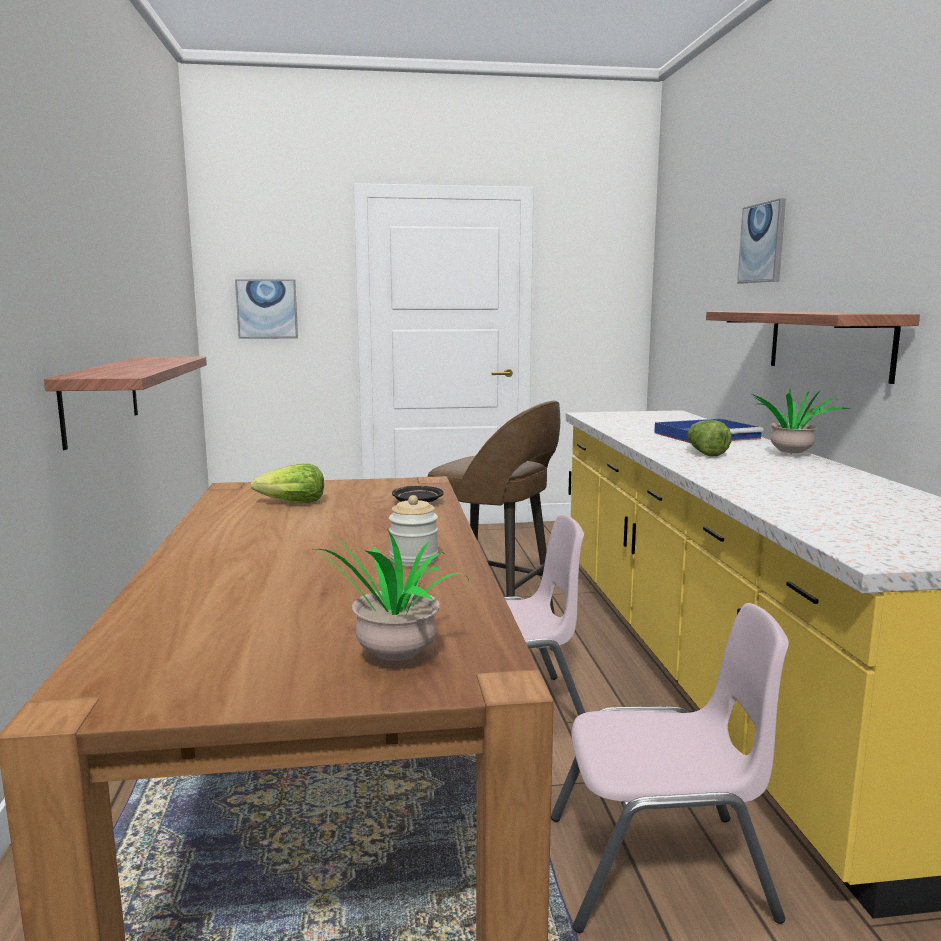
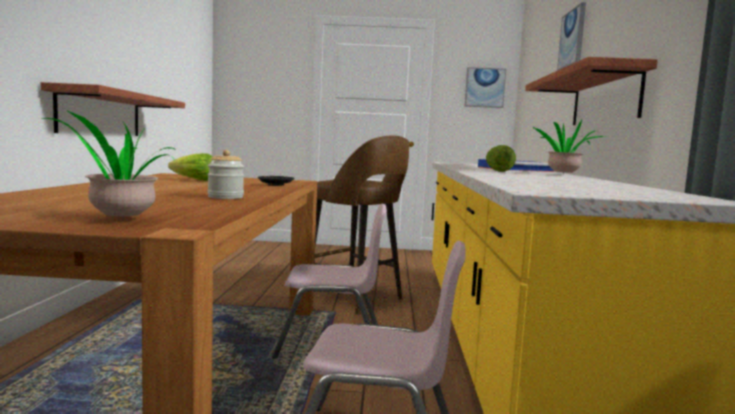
camera: 10 degrees right, 5 degrees down
(267, 309) = (255, 94): picture -> picture (485, 87)

